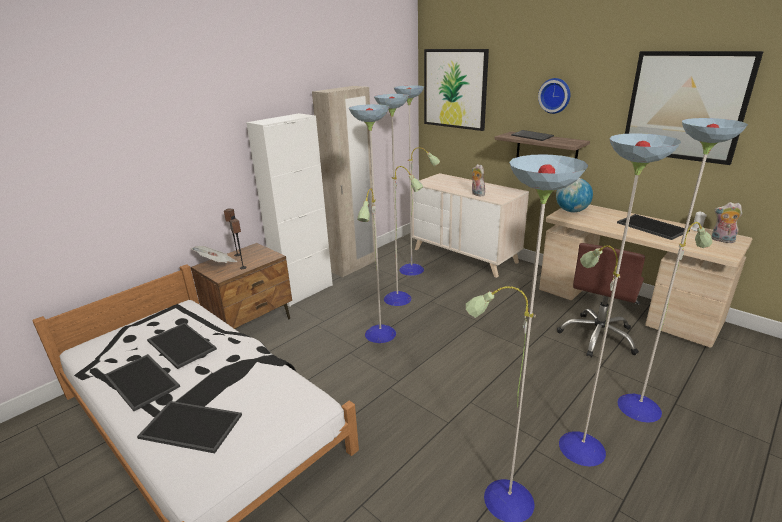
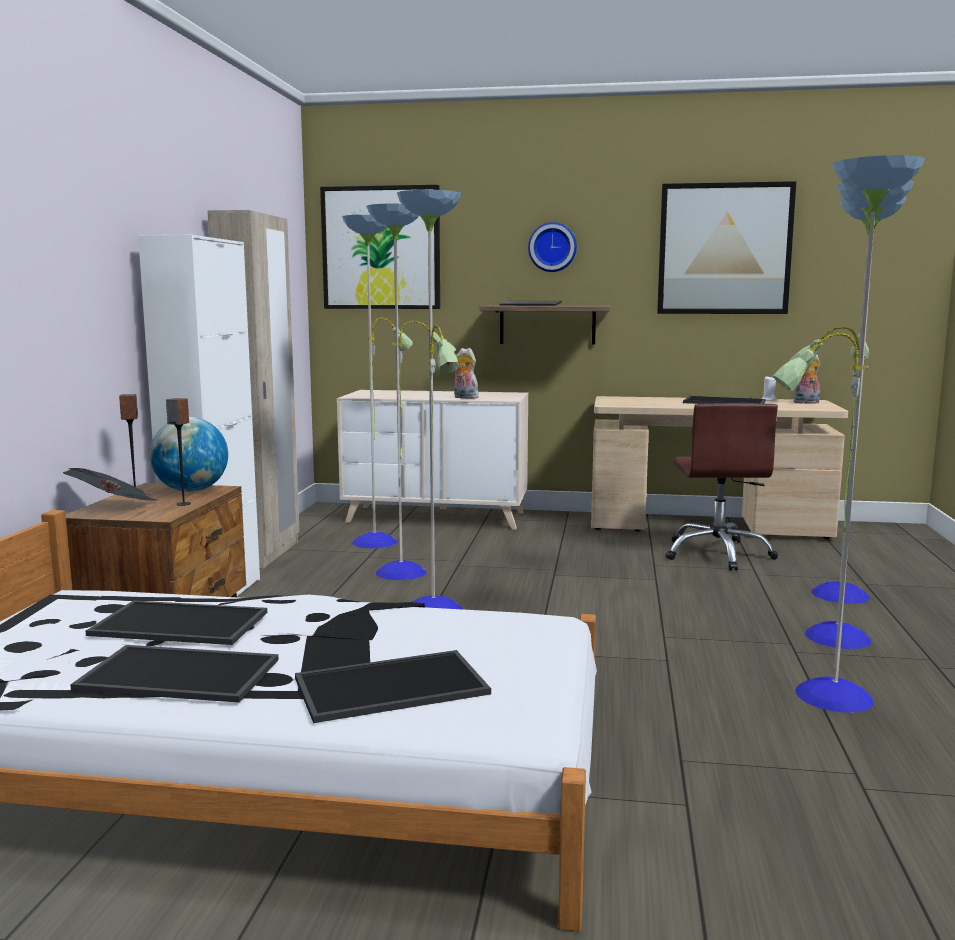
camera: 35 degrees left, 15 degrees down
(571, 211) = (614, 401): globe -> globe (191, 491)

